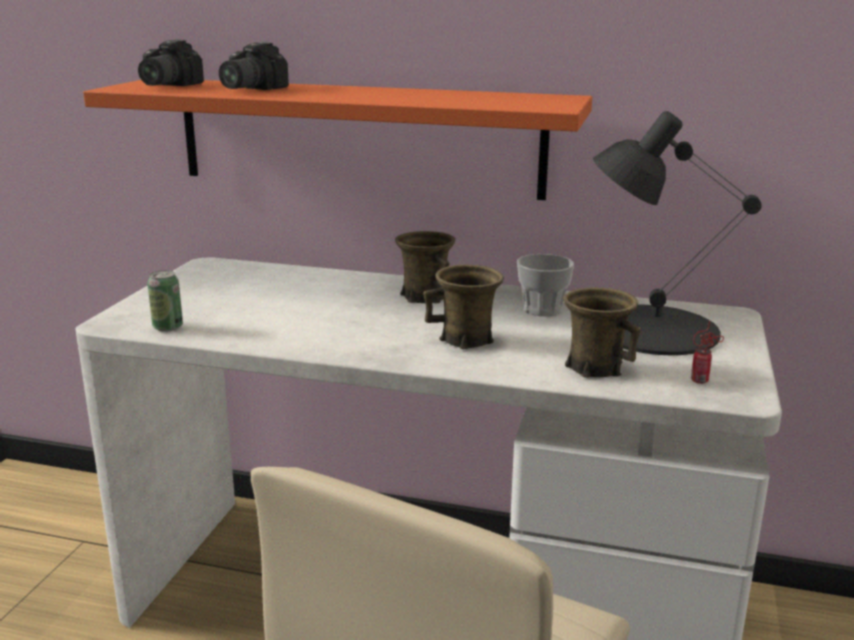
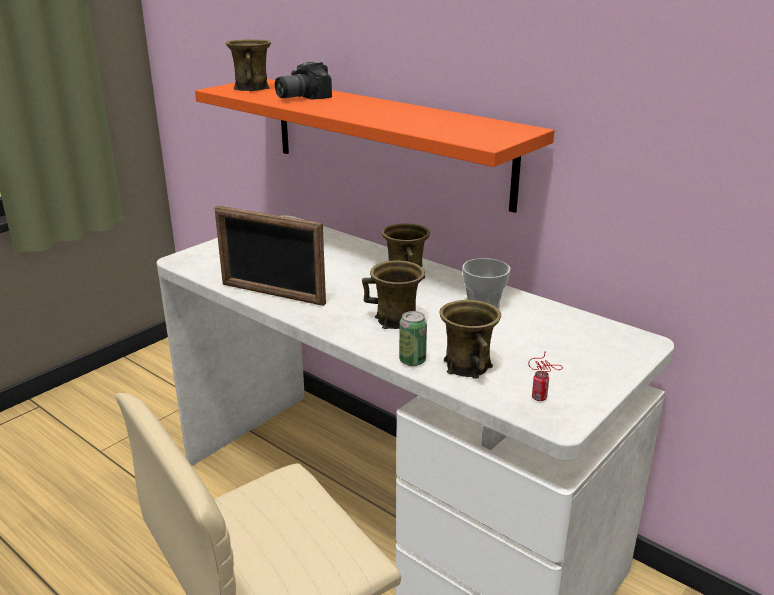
camera: 25 degrees right, 5 degrees up
(163, 85) = (252, 88): camera -> brown mug
(168, 327) = (209, 270): can -> can (412, 361)
(285, 339) = (272, 294): none -> picture frame
(652, 329) = (554, 342): black table lamp -> none

